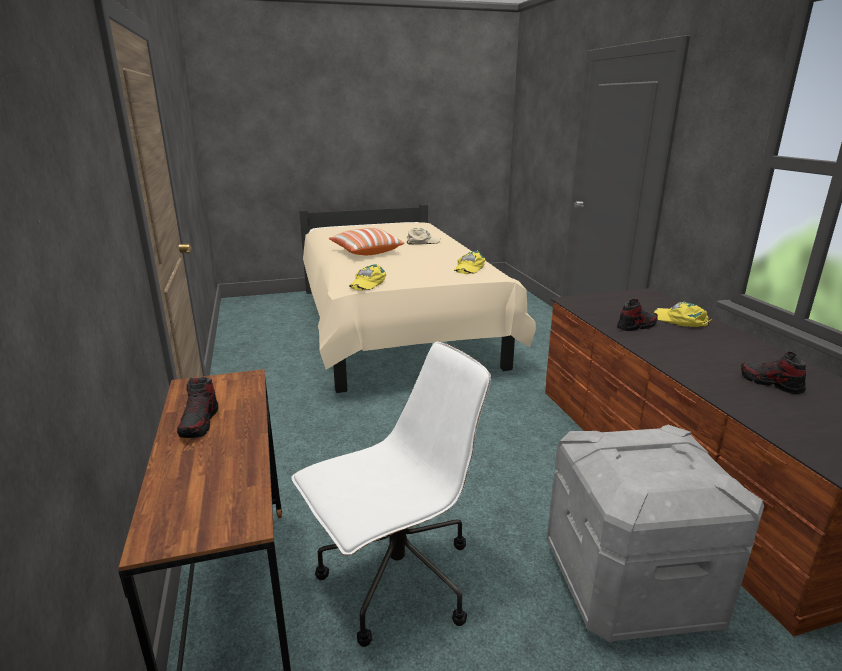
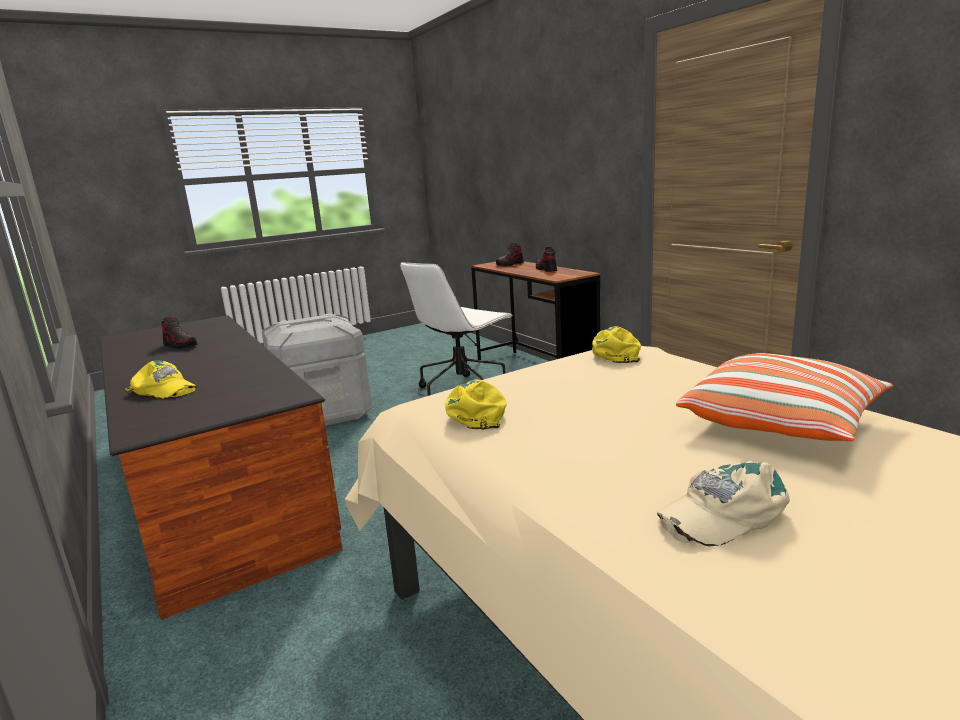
camera: 165 degrees right, 5 degrees down
(636, 326) = (236, 373): shoe -> shoe (510, 264)

